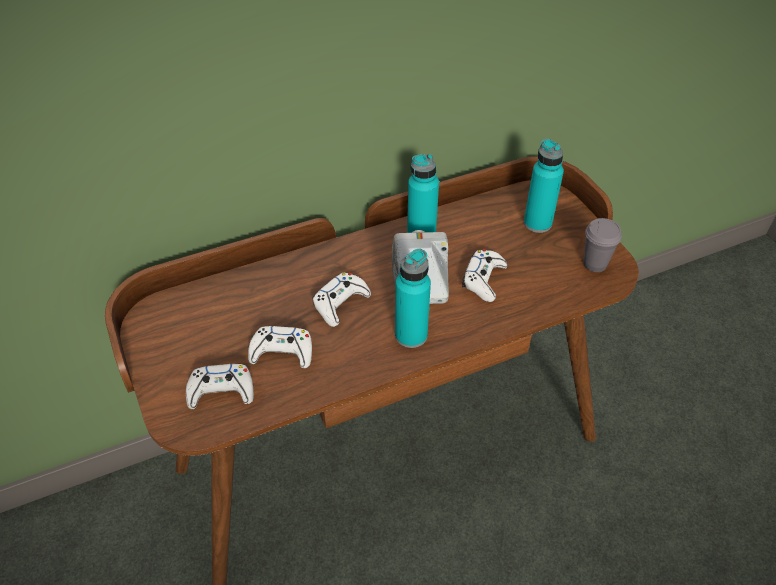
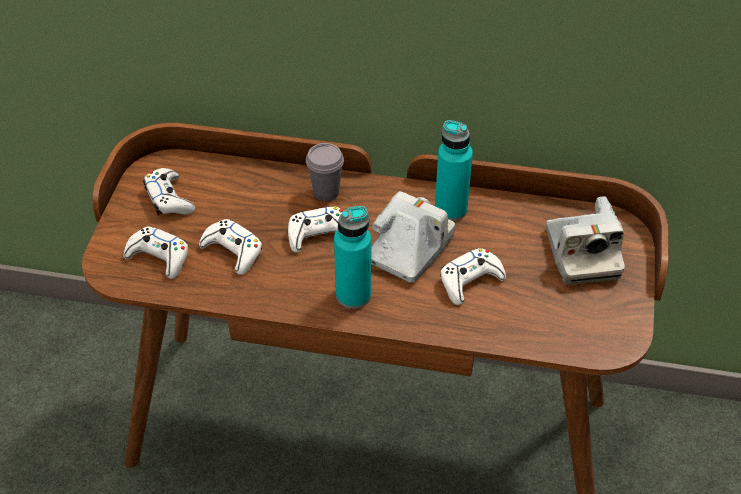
camera: 35 degrees right, 0 degrees up
(185, 338) = (169, 199): none -> white game controller
(537, 223) = (581, 254): turquoise bottle -> camera
(594, 264) = (601, 324): grey cup -> grey cup (326, 192)

